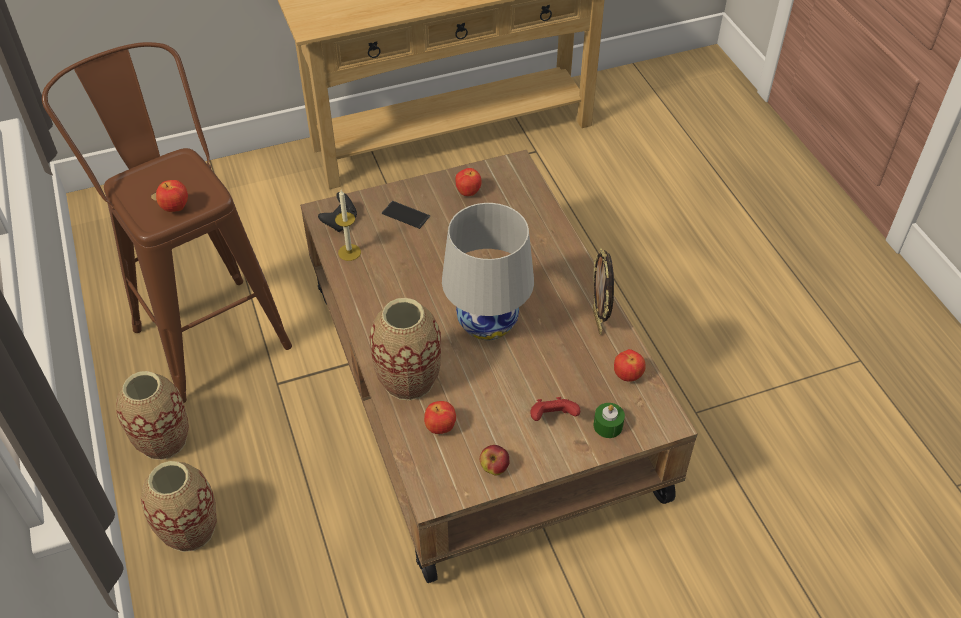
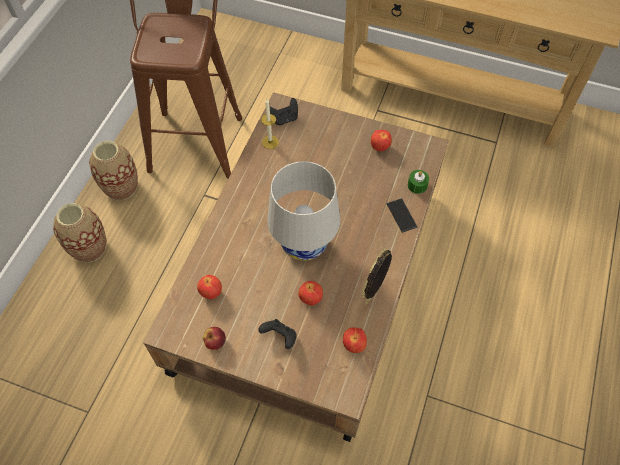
camera: 40 degrees right, 10 degrees up
(175, 208) = (164, 53): apple -> apple (310, 299)
(405, 215) = (326, 138): phone -> phone (401, 215)
(408, 379) = (223, 248): vase -> none
(552, 418) = (280, 337): red game controller -> black game controller
(608, 425) = (308, 369): green candle -> green candle (417, 185)

